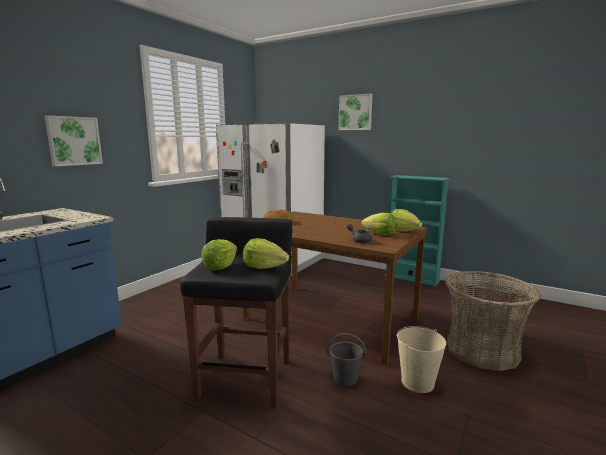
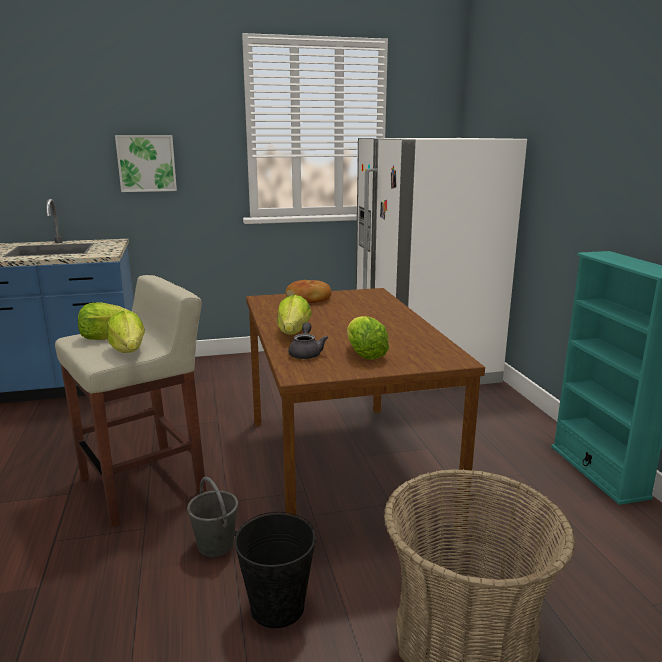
camera: 45 degrees right, 5 degrees up
(246, 377) = (144, 485): black stool -> beige stool
(355, 112) = (570, 114): picture -> none
(403, 231) = (418, 359): lettuce -> lettuce (293, 333)
(418, 382) = (277, 607): beige bucket -> black bucket

